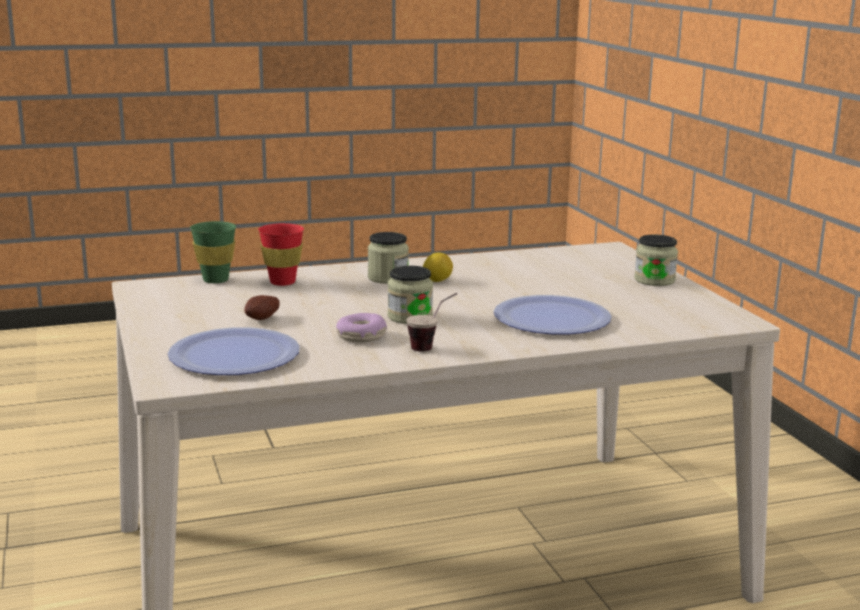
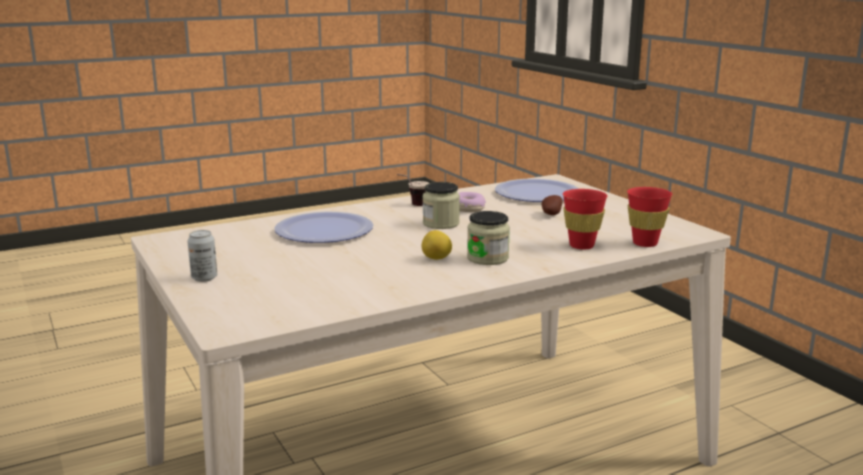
camera: 170 degrees right, 0 degrees up
(215, 280) = (645, 243): green cup -> red cup
(654, 280) = (204, 278): jar -> can

